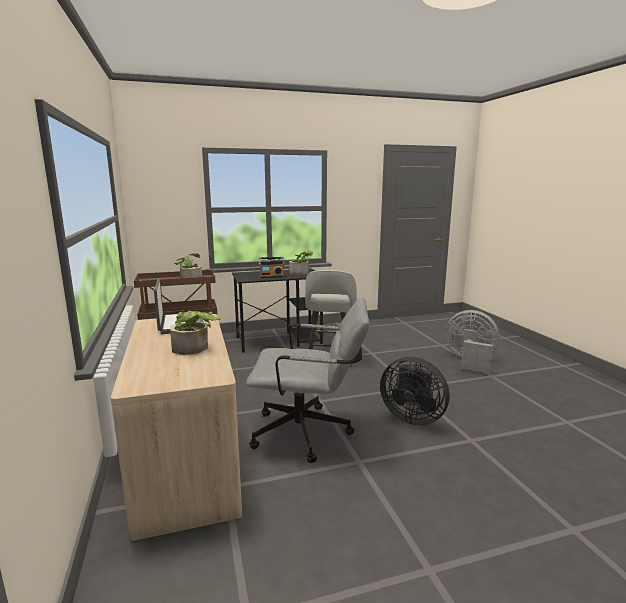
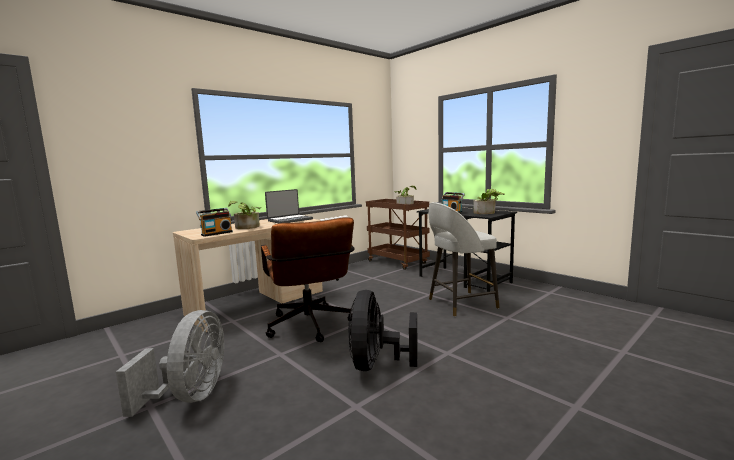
camera: 65 degrees right, 5 degrees down
(209, 367) = (216, 233): none -> radio
(310, 433) = (311, 328): grey office chair -> brown office chair
(470, 361) = (603, 381): grey fan -> grey fan (190, 396)

